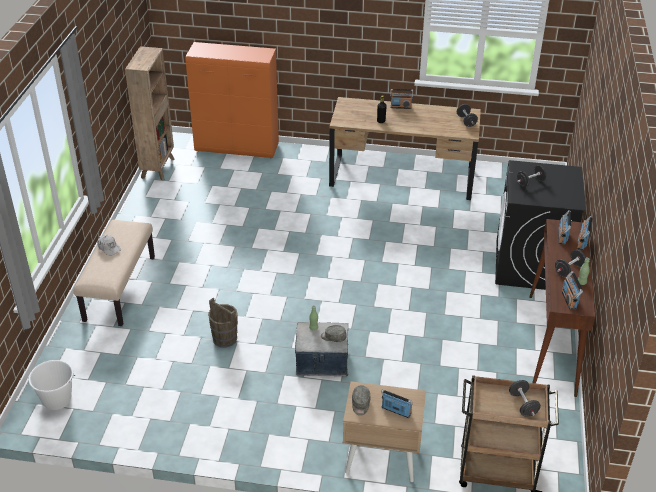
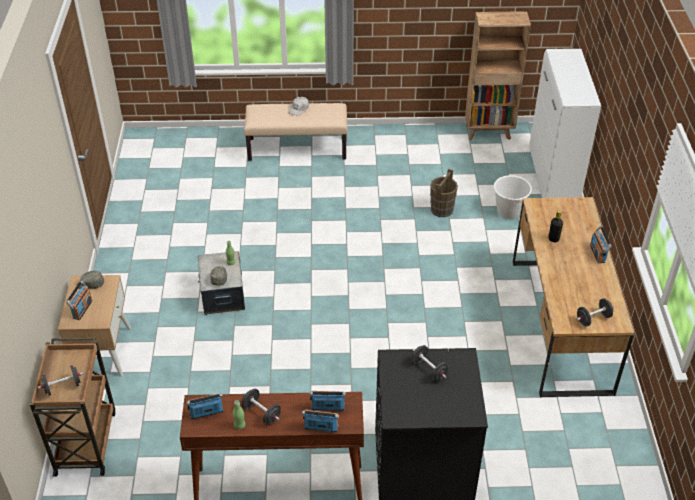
camera: 80 degrees right, 5 degrees up
(57, 400) = (158, 147): white bucket -> white bucket (508, 211)
(224, 338) = (243, 224): brown bucket -> brown bucket (442, 209)
(237, 148) = (553, 179): orange cabinet -> white cabinet

